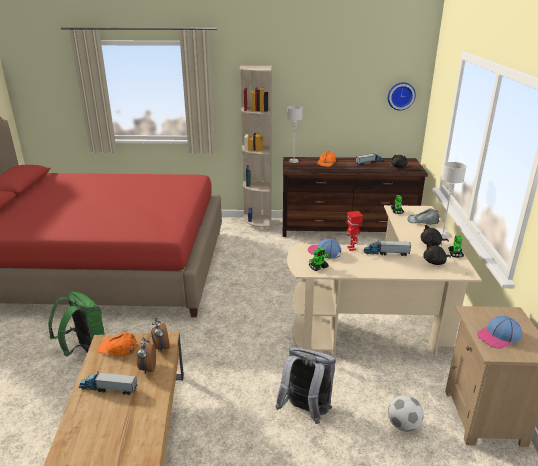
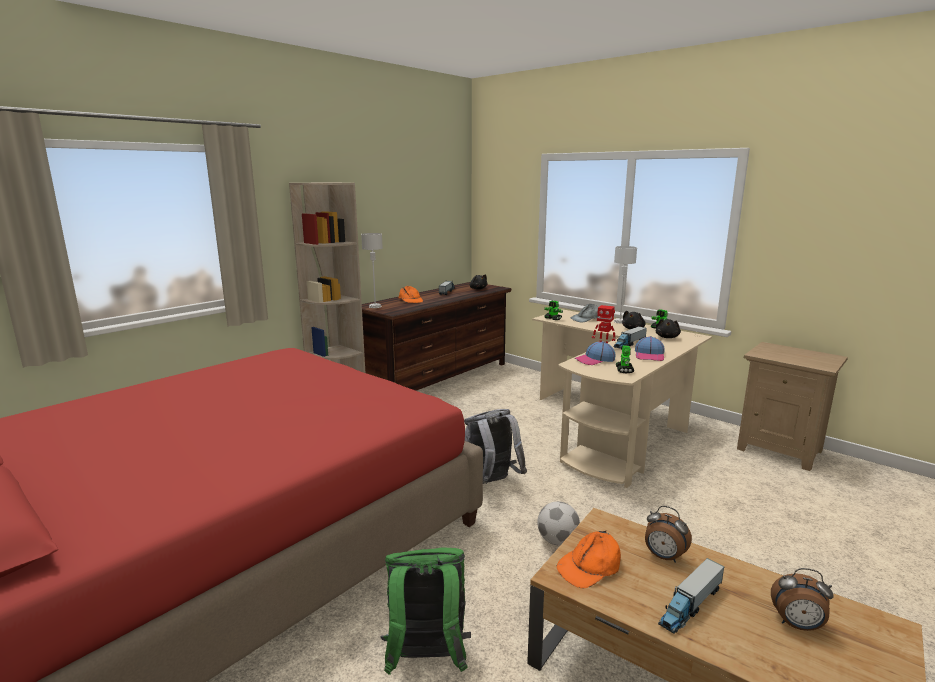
camera: 50 degrees left, 10 degrees down
(161, 347) = (621, 531): alarm clock -> alarm clock (797, 625)
(306, 411) = (720, 524): grey backpack -> grey backpack (490, 483)
(400, 95) = (450, 214): wall clock -> none
(403, 425) = (771, 485): football -> football (557, 541)
(498, 336) = (802, 359): cap -> cap (649, 355)

